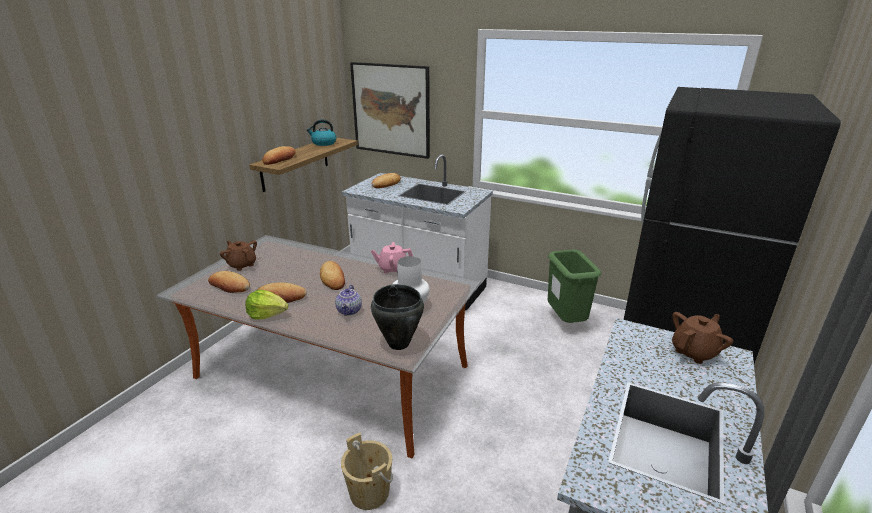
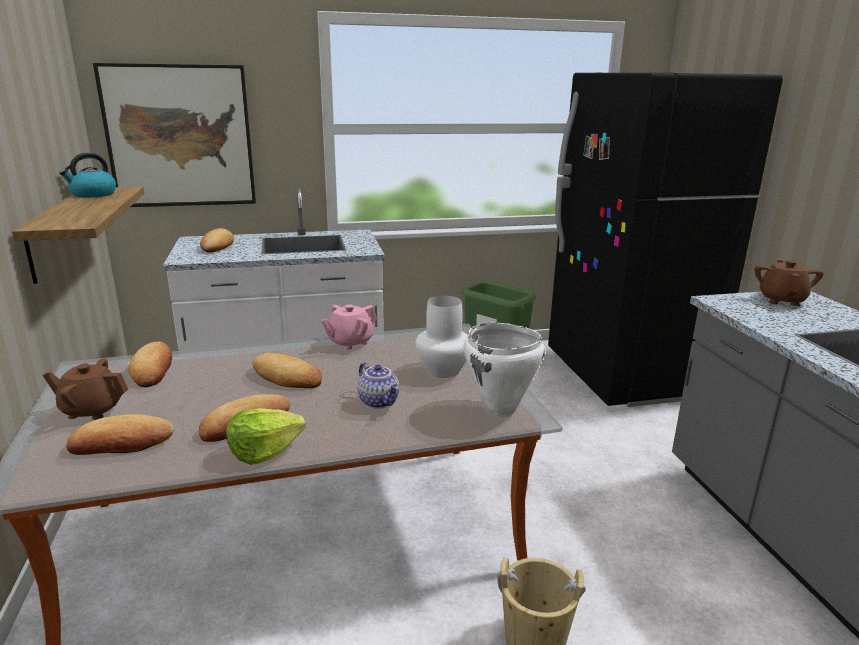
camera: 40 degrees left, 5 degrees down
(279, 159) = (61, 218): bread -> bread (153, 369)
(398, 344) = (500, 410): black cooking pot -> white cooking pot

